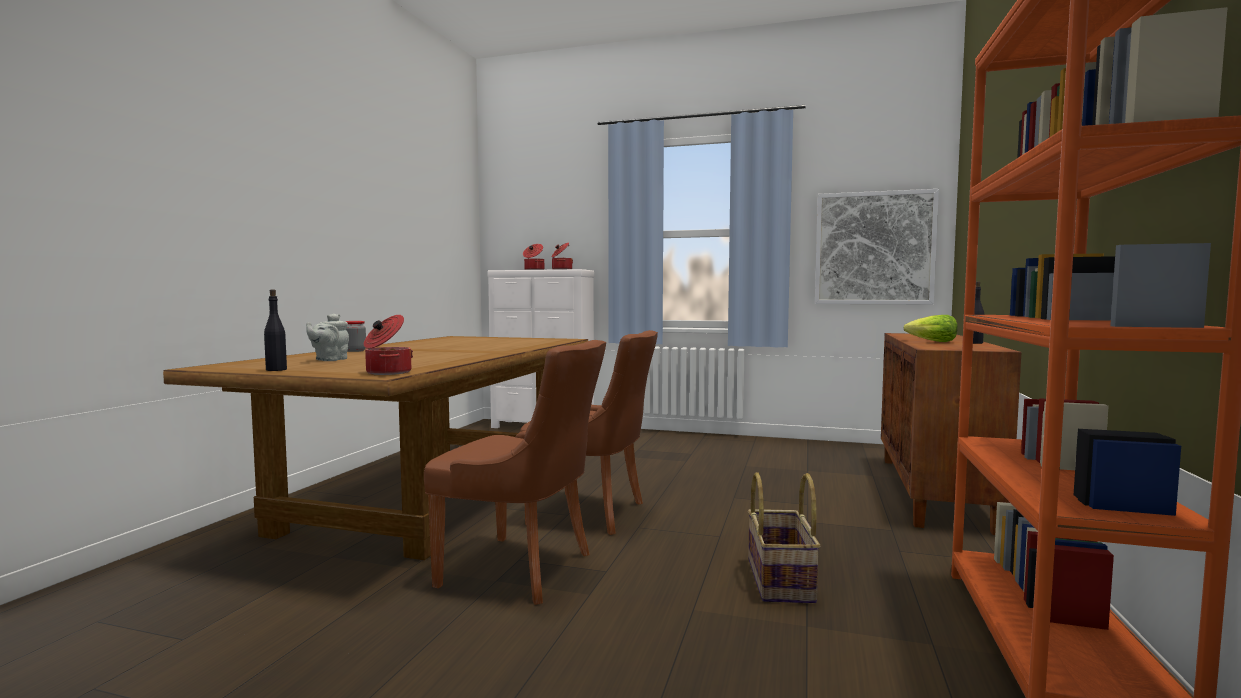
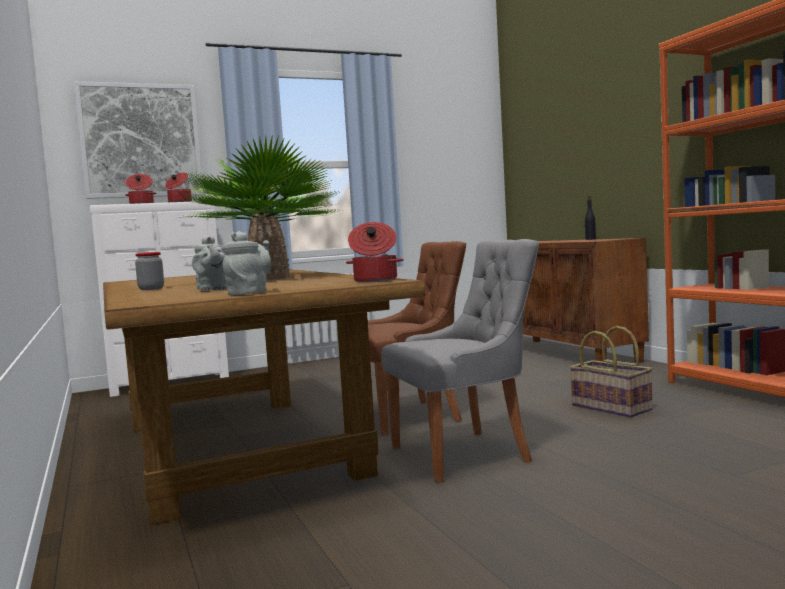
camera: 40 degrees left, 0 degrees up
(276, 370) = (250, 293): black bottle -> grey teapot
(446, 353) = (269, 278): none -> potted plant
(522, 570) = (465, 453): brown chair -> grey chair
(874, 248) = (454, 179): picture -> picture (141, 141)
(932, 341) = (566, 241): lettuce -> none

